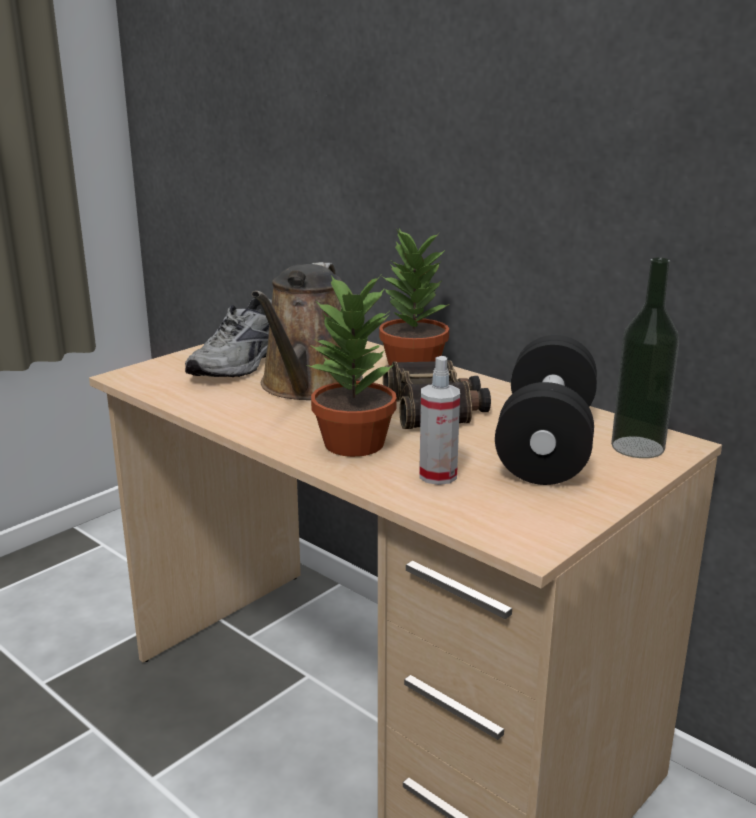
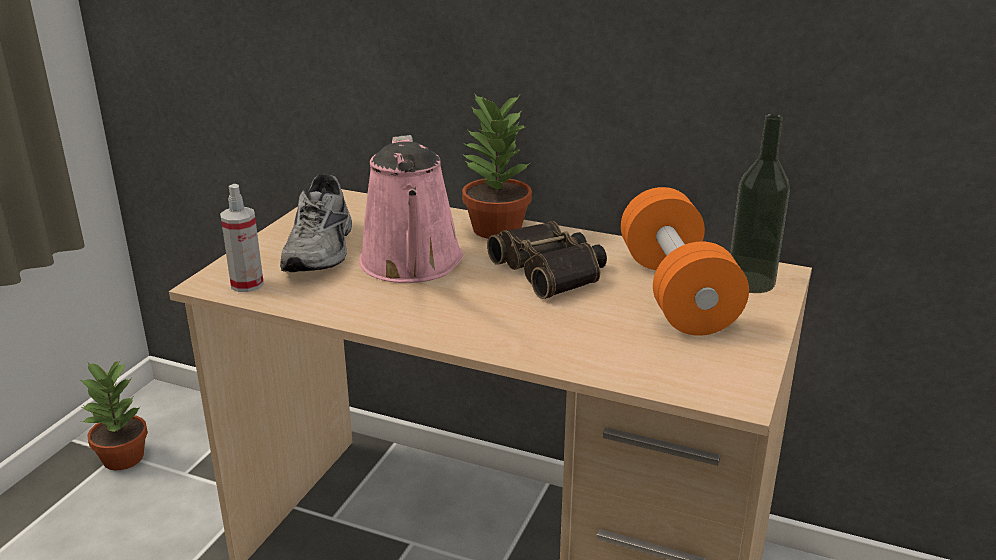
camera: 20 degrees left, 5 degrees up
(308, 386) = (412, 265): brown watering can -> pink watering can
(355, 444) = (510, 323): potted plant -> potted plant (123, 458)
(438, 475) = (609, 343): spray bottle -> spray bottle (247, 284)
(546, 444) = (676, 293): black dumbbell -> orange dumbbell

